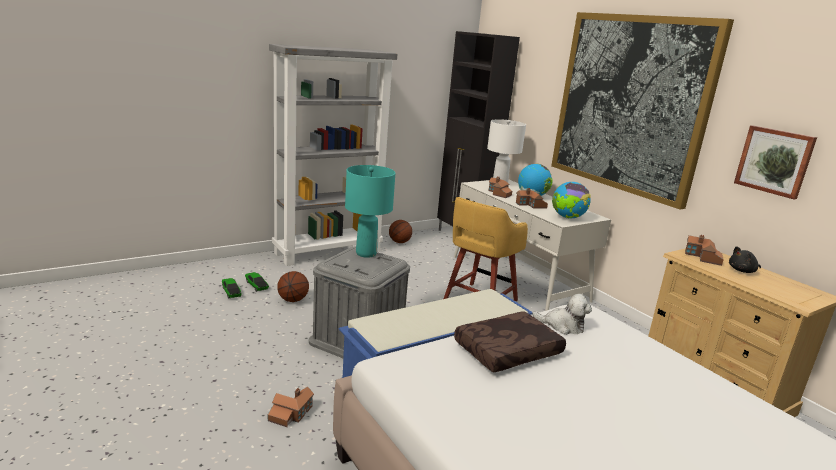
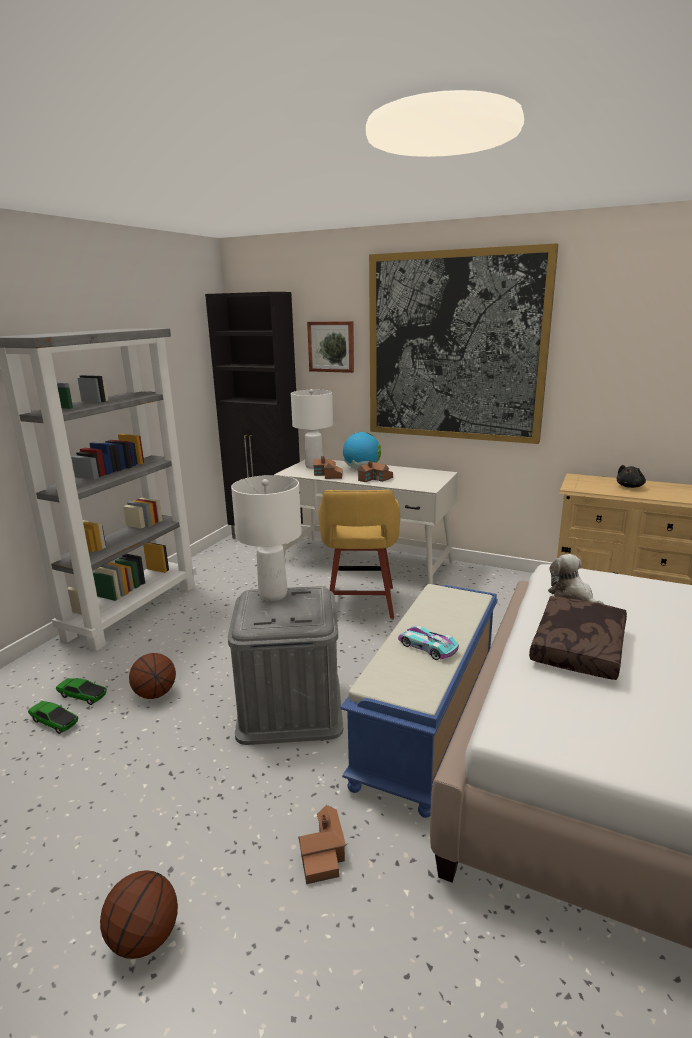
camera: 30 degrees left, 0 degrees up
(365, 253) = (272, 595): turquoise table lamp -> white table lamp
(399, 242) = (205, 567): basketball -> basketball (144, 938)
(430, 320) = (427, 647): none -> toy car
(562, 326) = (572, 596): plush toy -> plush toy turned 105 degrees counterclockwise
(567, 218) = (424, 481): globe -> none
(703, 258) = (589, 484): toy house -> none
(774, 161) = (625, 377): picture -> picture (331, 346)

